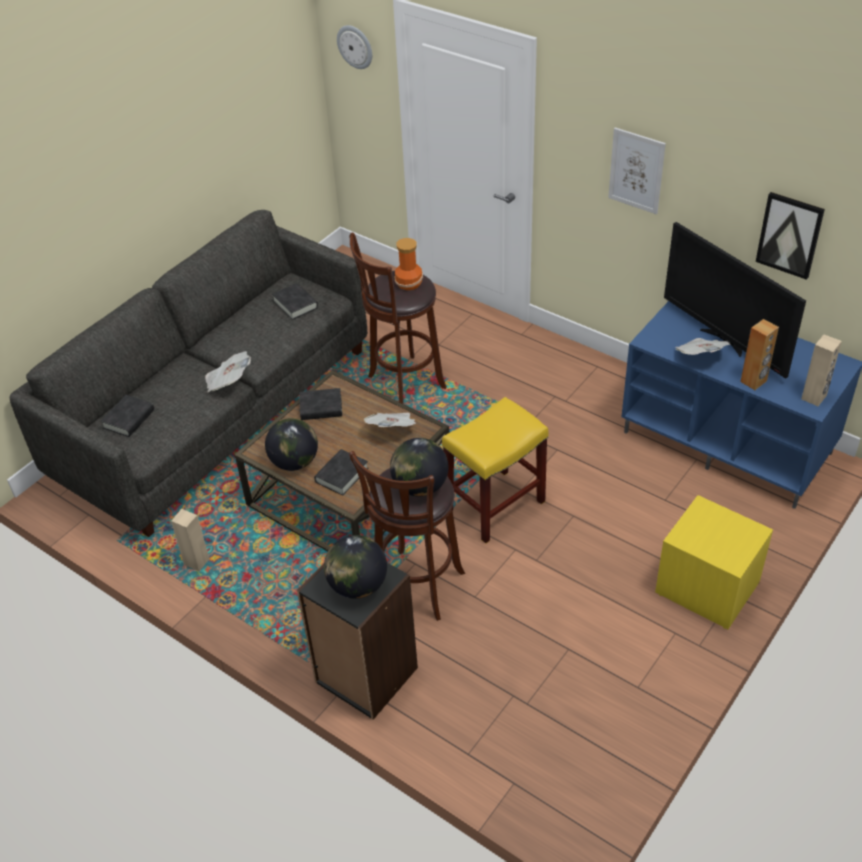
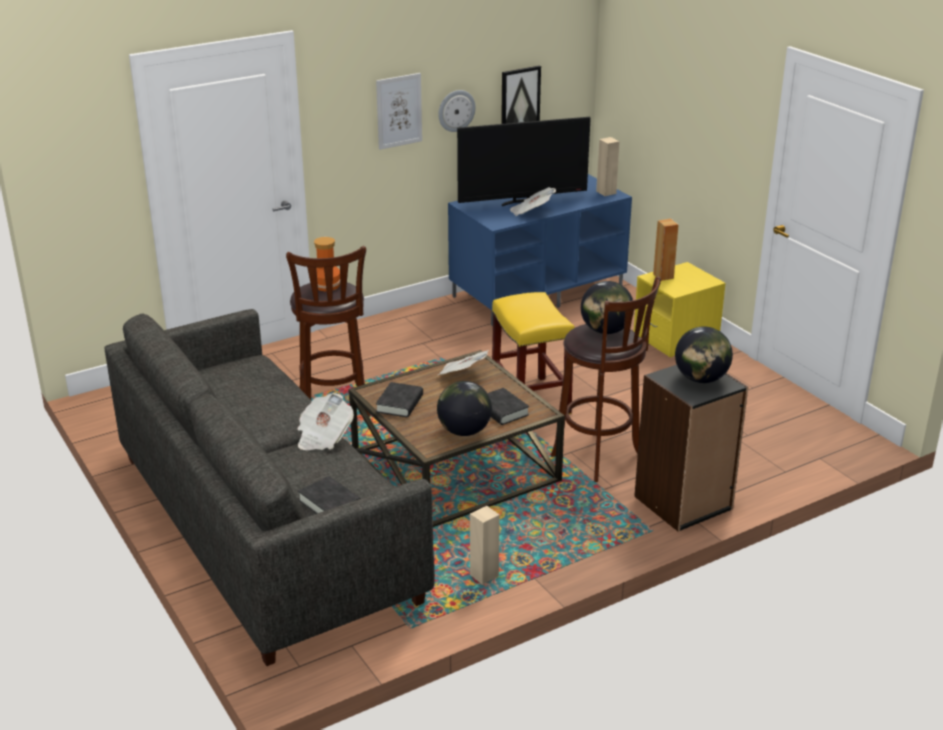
camera: 70 degrees left, 15 degrees down
(295, 304) = (242, 377): black book -> none
(355, 46) = (81, 132): wall clock -> wall clock (456, 110)
(753, 381) = (574, 204): brown speaker -> brown speaker (663, 276)

